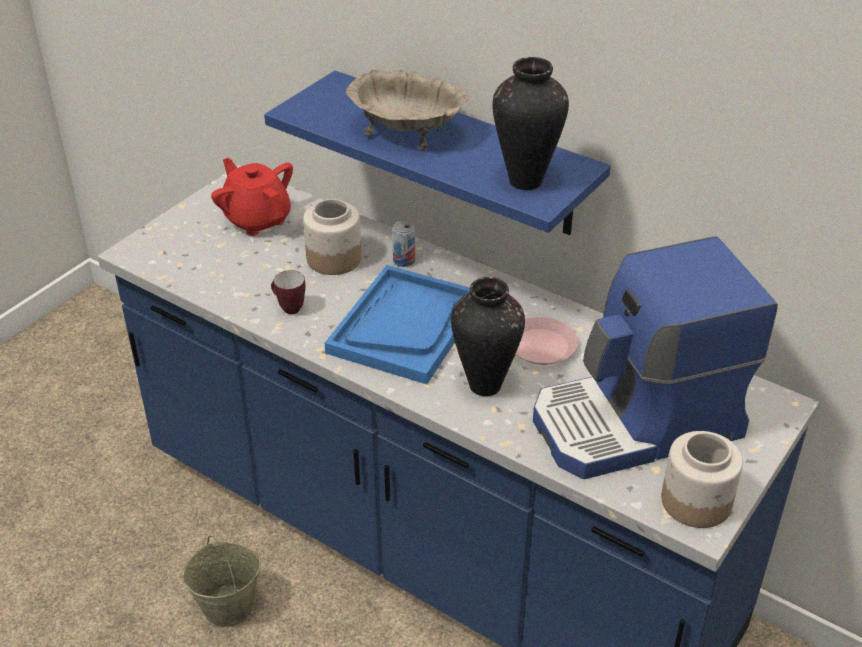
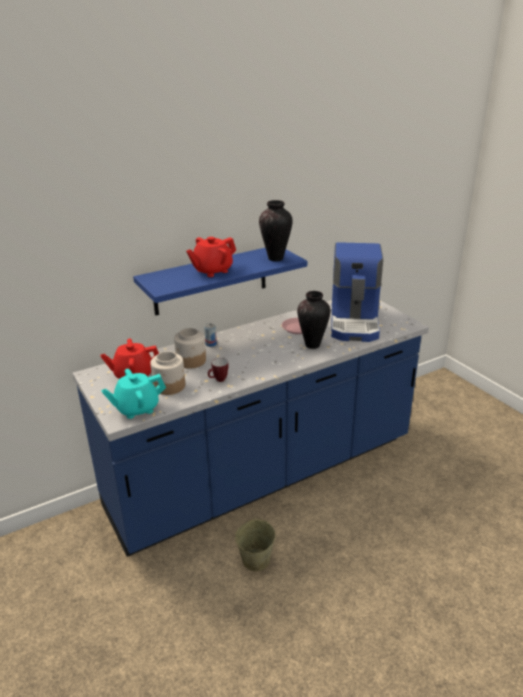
camera: 65 degrees left, 10 degrees down
(168, 256) = (137, 408): none -> turquoise teapot
(405, 326) = (259, 354): blue tray -> none
(407, 132) = (212, 271): beige bowl -> red teapot
(697, 502) = (401, 322): jar -> jar (169, 386)

